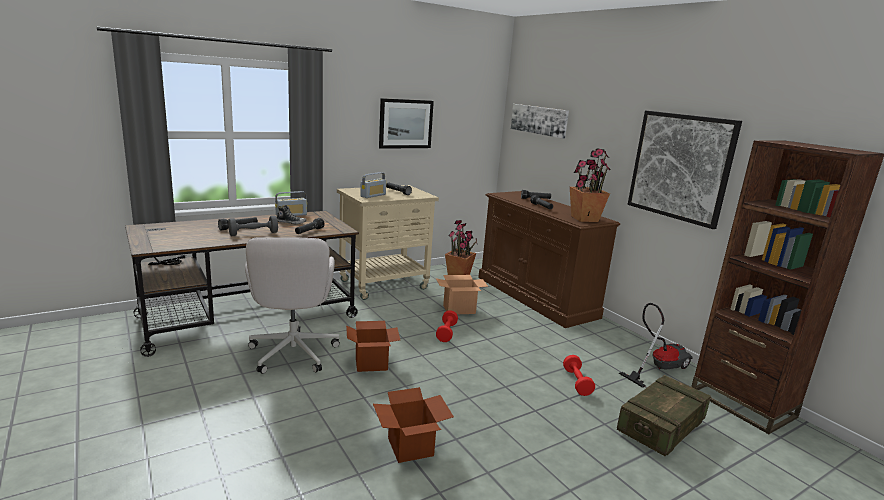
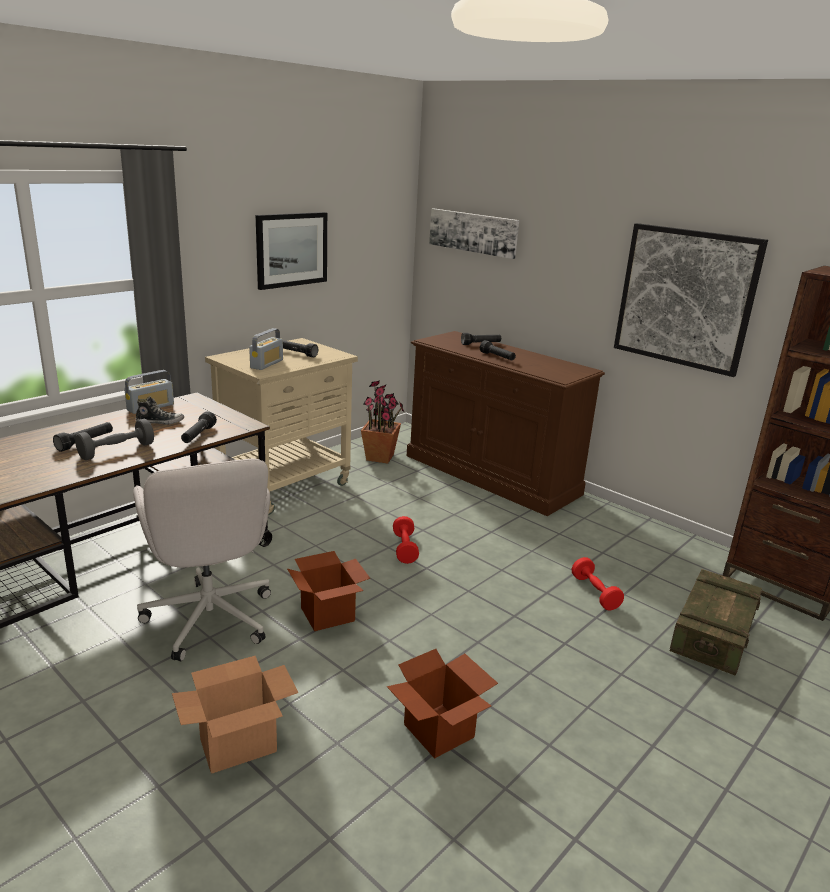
camera: 15 degrees left, 5 degrees up
(459, 309) = (405, 509): cardboard box -> cardboard box (239, 745)
(584, 219) = (560, 371): potted plant -> none
(657, 367) = (674, 553): vacuum cleaner -> none

